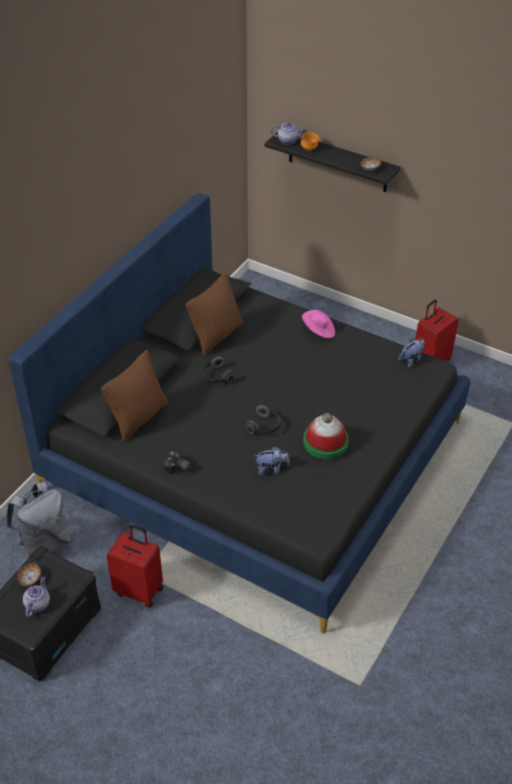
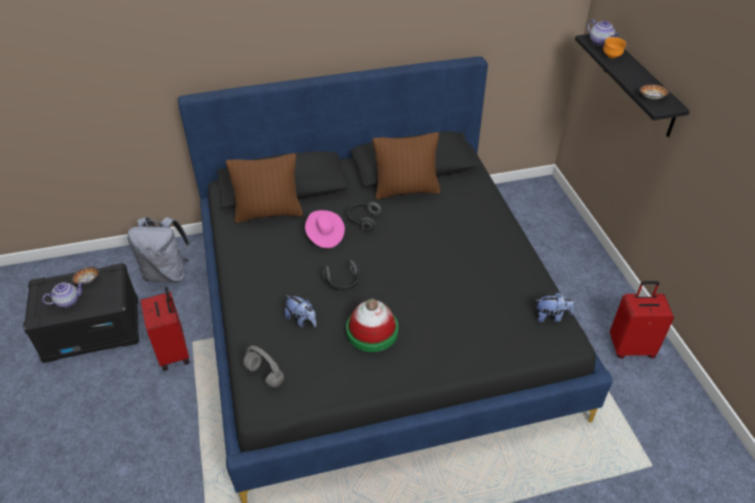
camera: 45 degrees right, 0 degrees up
(178, 468) = (240, 268): camera -> none
(296, 517) = (263, 375): none -> grey headphones
(319, 331) = (496, 237): pink hat -> pink hat (324, 236)

